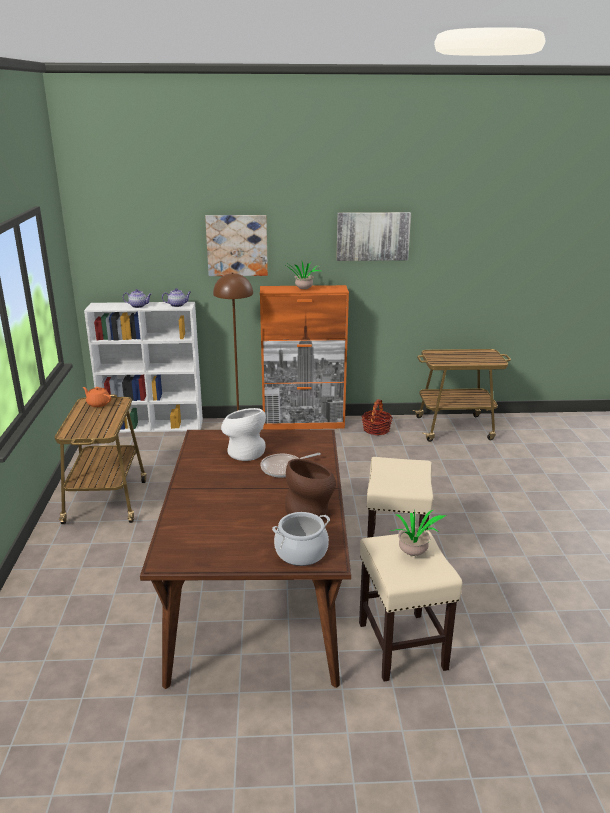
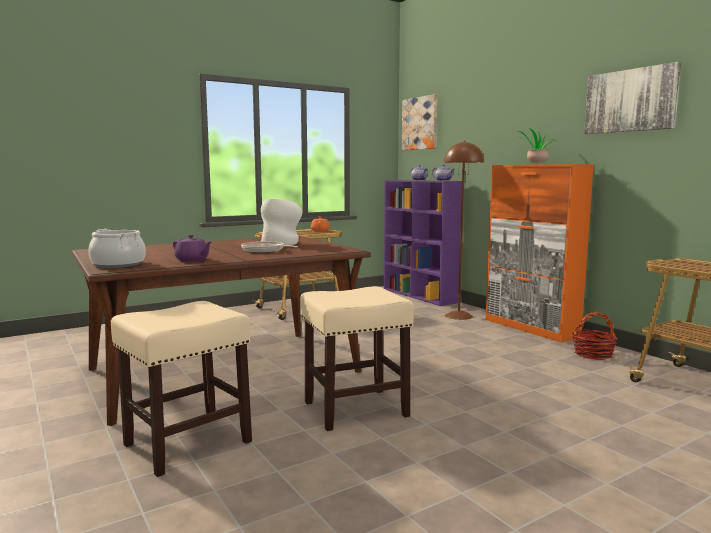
camera: 60 degrees right, 15 degrees down
(153, 426) = (420, 295): white bookcase -> purple bookcase
(237, 245) = (499, 124): picture -> picture (420, 123)
(310, 511) = (192, 260): brown vase -> purple teapot
(414, 554) = (187, 315): potted plant -> none

